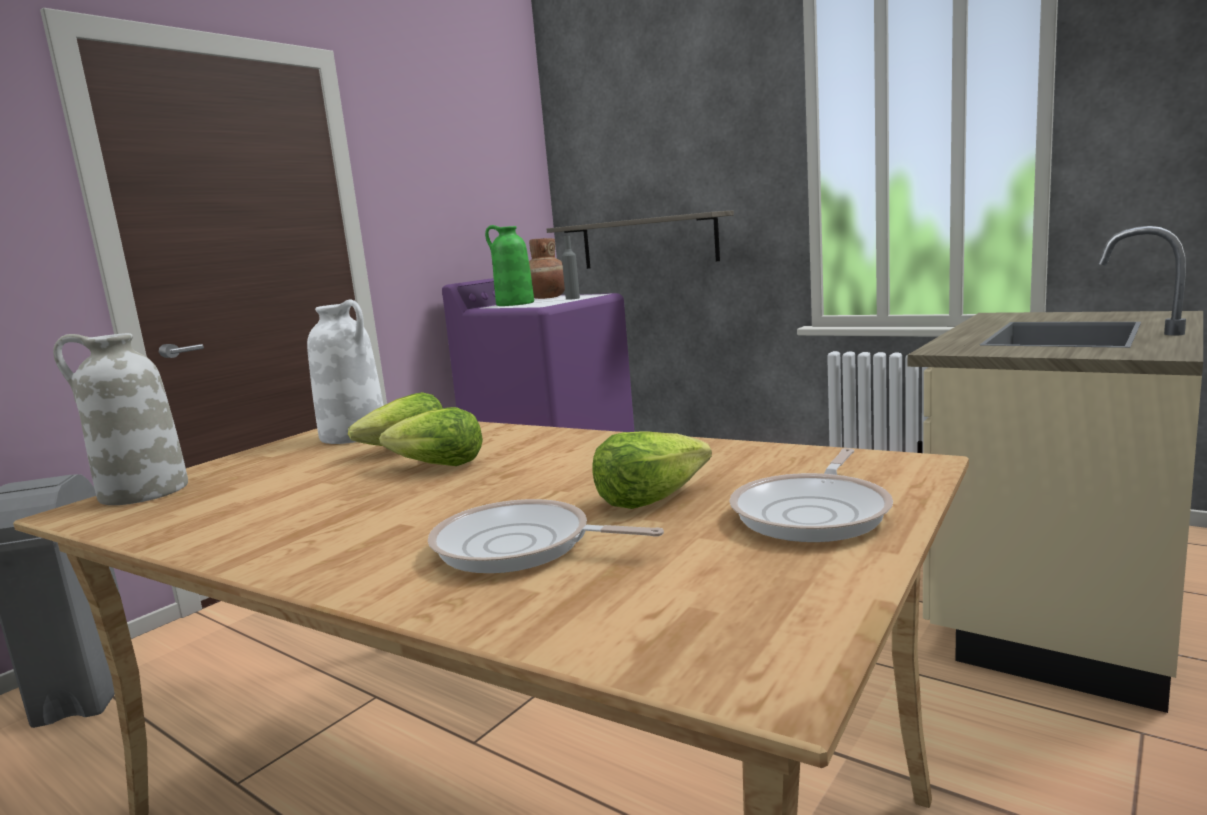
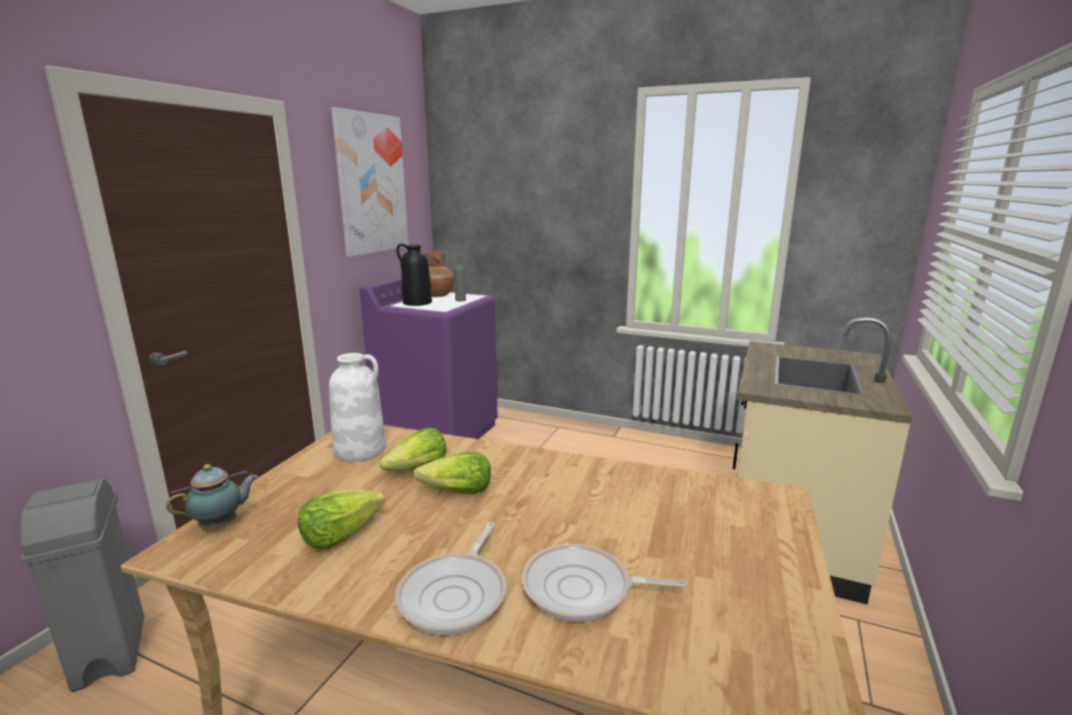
camera: 15 degrees left, 5 degrees up
(142, 492) = (221, 525): white vase -> teapot
(459, 157) = (371, 184): none -> picture
(514, 304) = (416, 303): green vase -> black vase
(648, 242) = (508, 255): shelf -> none
(649, 498) = (637, 533): lettuce -> lettuce (340, 534)
(814, 513) = (751, 549): frying pan -> frying pan (456, 594)

